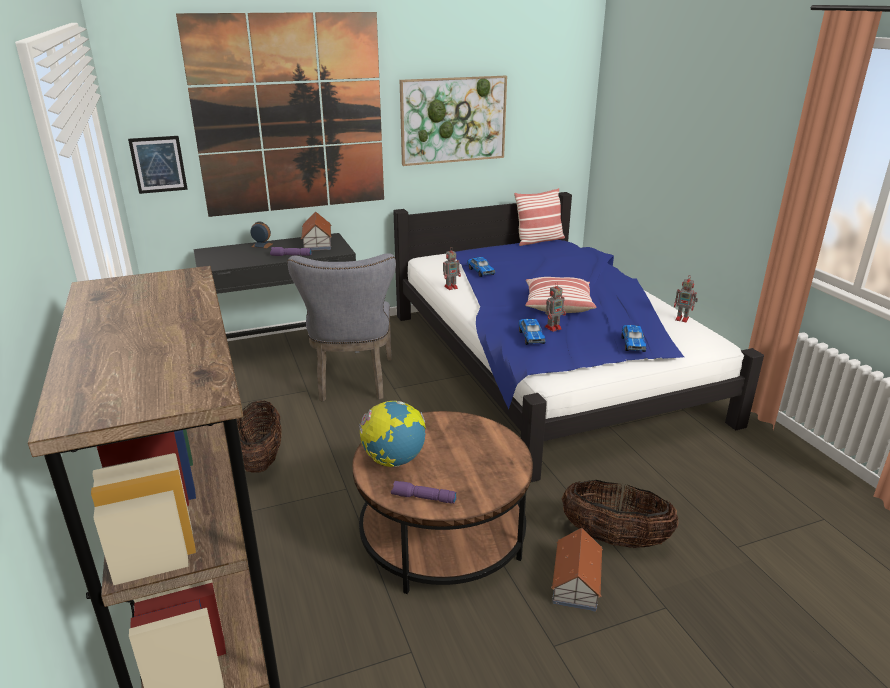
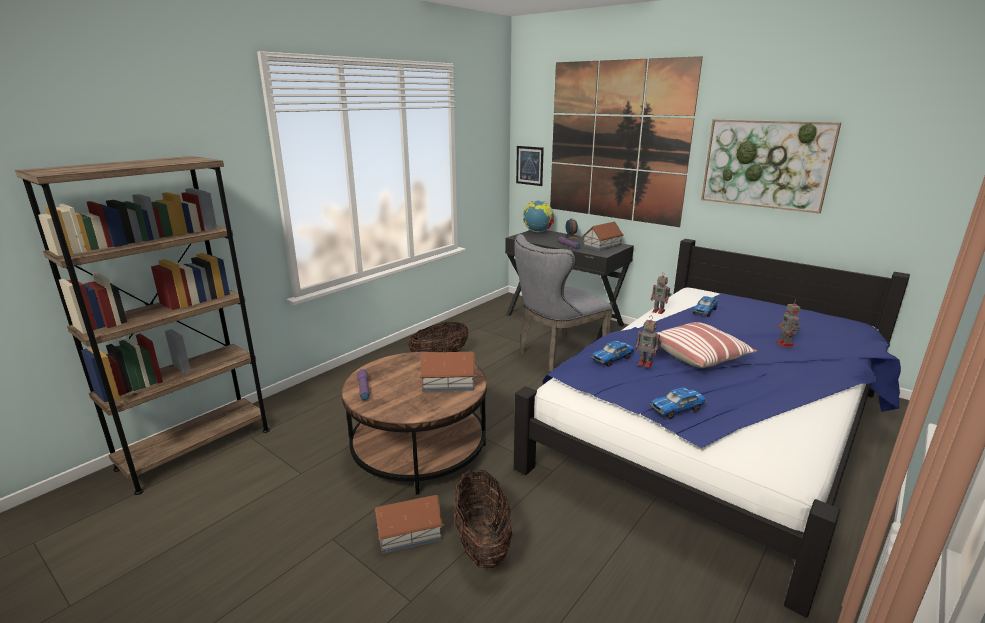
camera: 60 degrees right, 5 degrees down
(394, 460) = (399, 367): globe -> globe (538, 231)
(462, 438) = (448, 382): none -> toy house
(539, 240) = (836, 316): pillow -> none
(683, 319) = (811, 434): toy robot -> toy robot (785, 344)

